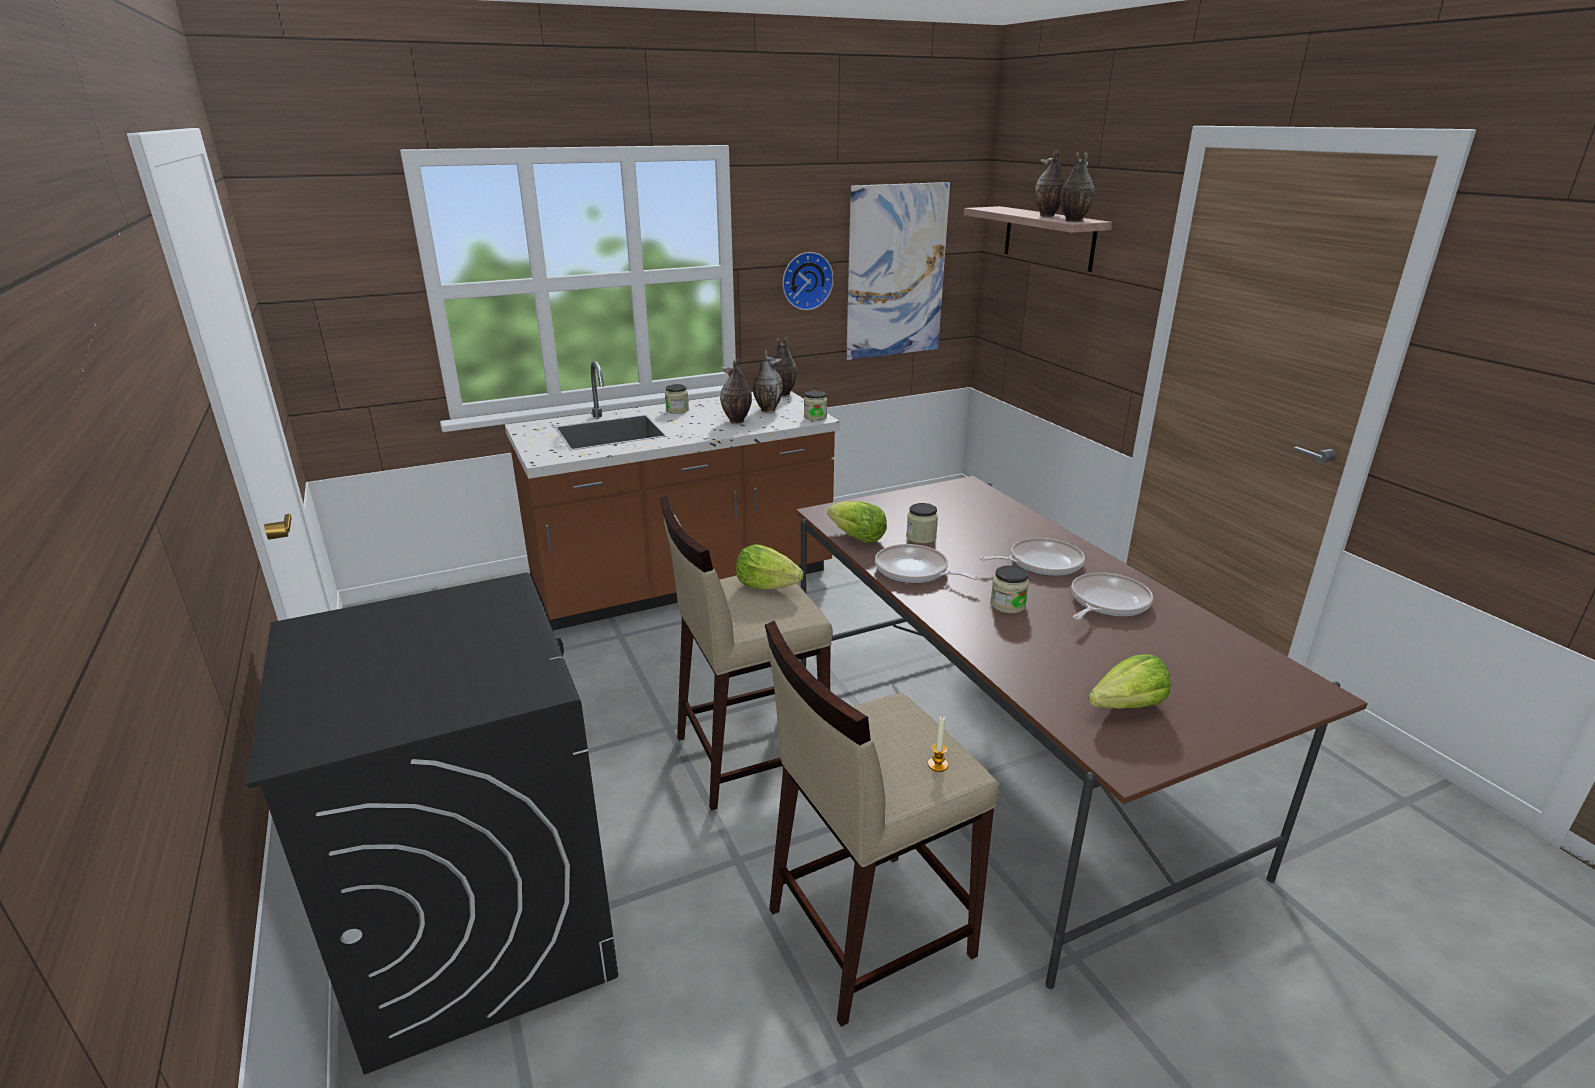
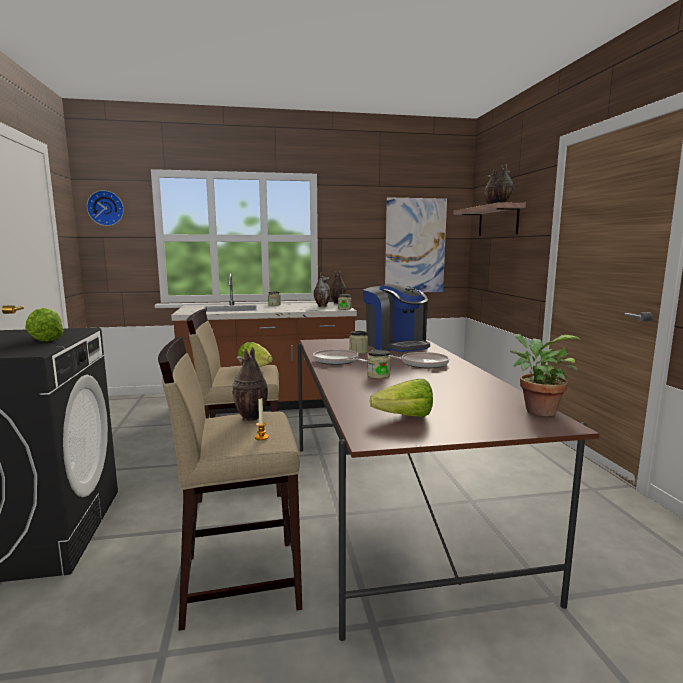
camera: 15 degrees right, 15 degrees down
(736, 421) = (300, 308): vase -> vase (250, 418)
(806, 280) = (360, 246): wall clock -> wall clock (106, 208)
(857, 538) = (320, 349): lettuce -> lettuce (45, 339)
(961, 511) = (396, 345): none -> coffee machine
(1107, 603) = (446, 379): frying pan -> none
(1269, 663) = (536, 410): none -> potted plant

